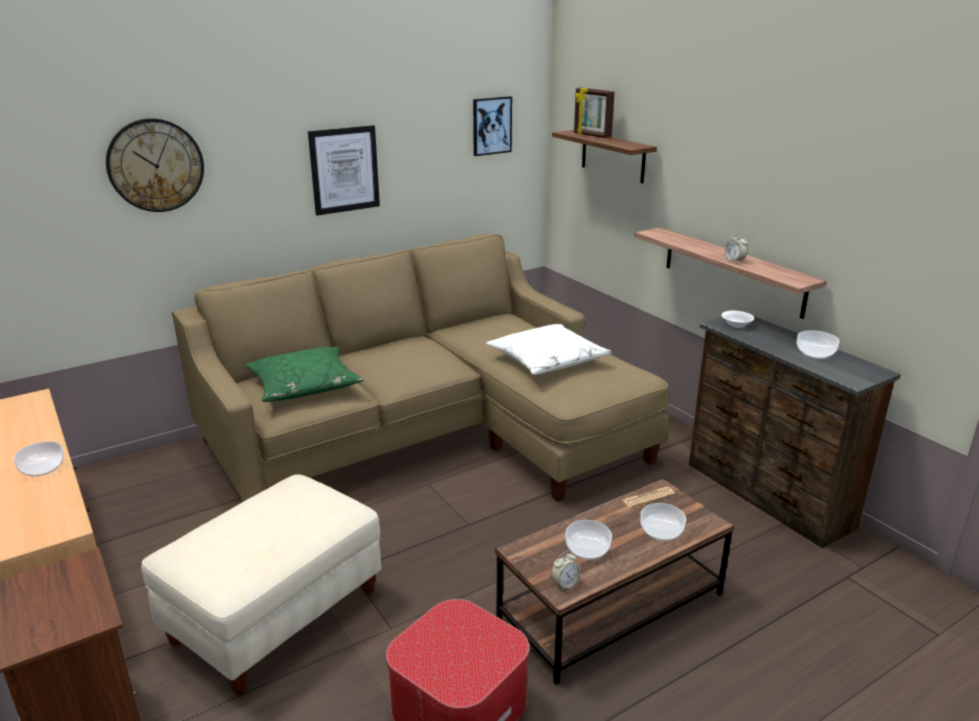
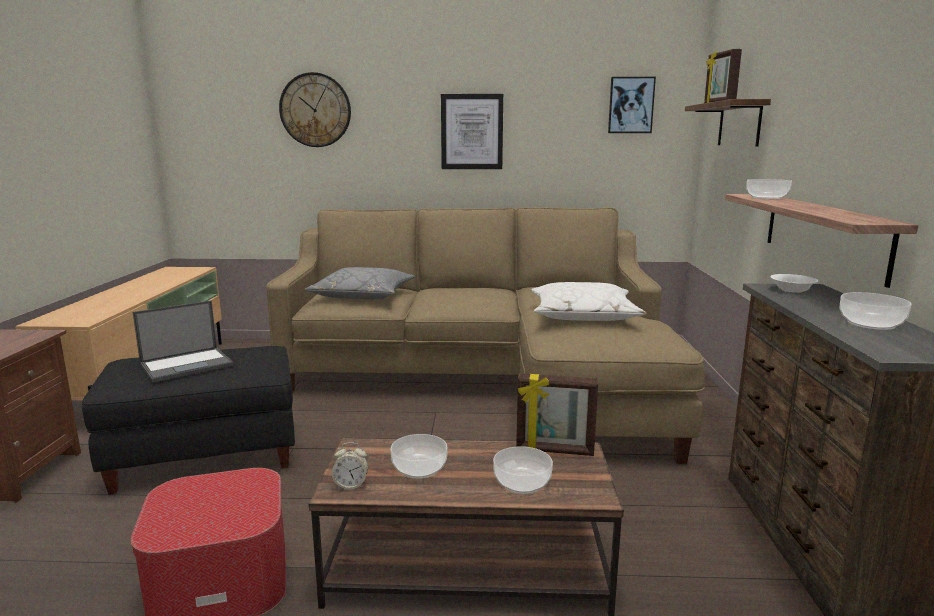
camera: 35 degrees right, 10 degrees down
(42, 468) = (134, 295): bowl -> bowl (766, 198)
(260, 533) = (188, 365): none -> laptop
(275, 615) = (206, 455): beige ottoman -> black ottoman
(304, 385) = (363, 295): green pillow -> grey pillow
(648, 497) = (554, 451): newspaper -> picture frame
(734, 260) = (805, 208): alarm clock -> none

